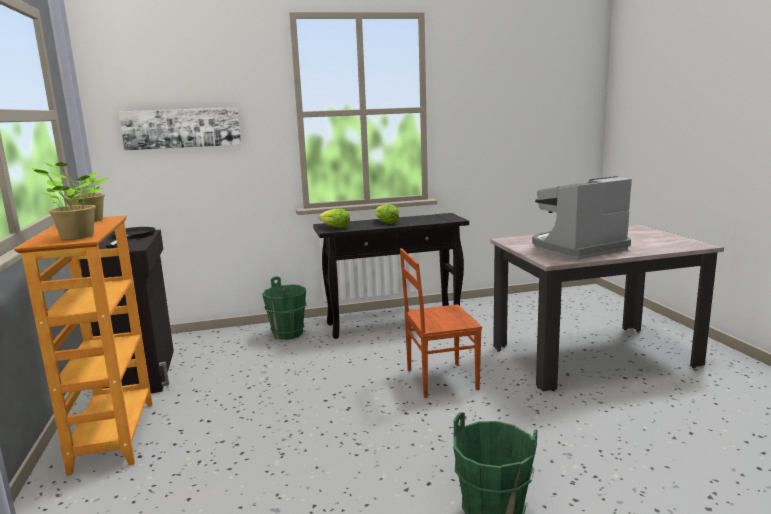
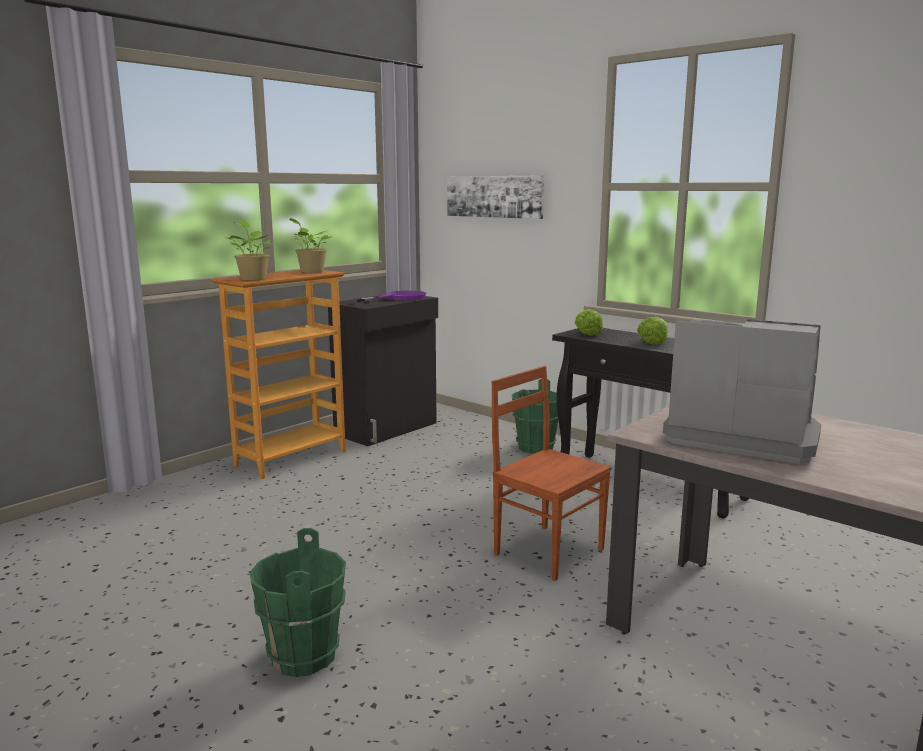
camera: 55 degrees right, 0 degrees up
(130, 237) = (399, 298): black frying pan -> purple frying pan

